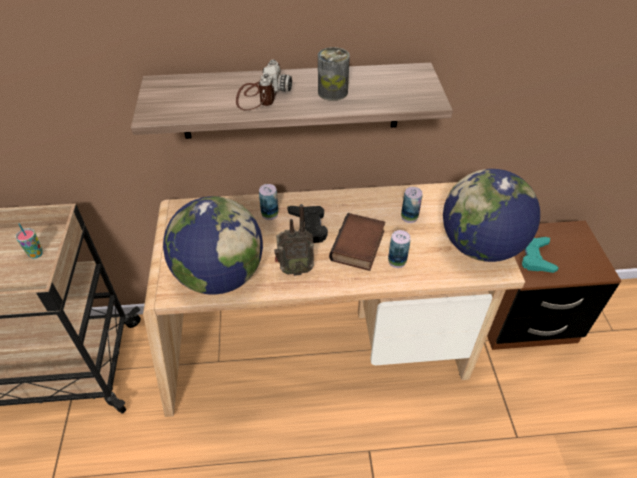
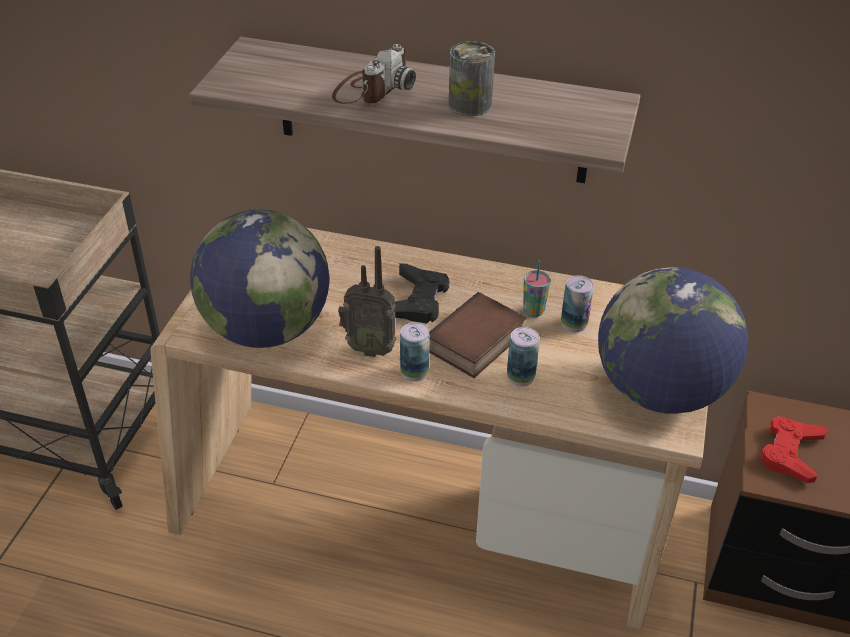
camera: 20 degrees right, 5 degrees down
(36, 254) = (60, 245): cup -> cup (533, 311)
(269, 214) = (374, 269): can -> can (414, 372)
(535, 257) = (791, 453): turquoise game controller -> red game controller

